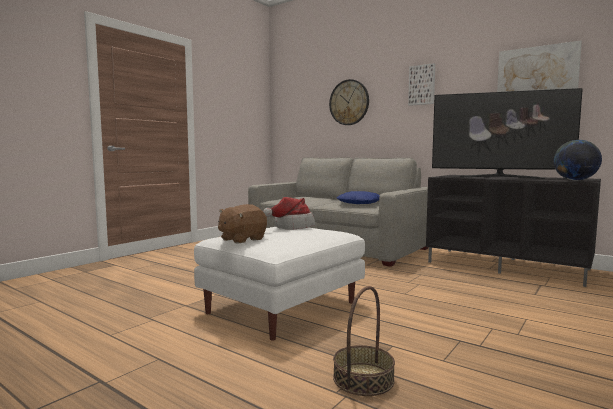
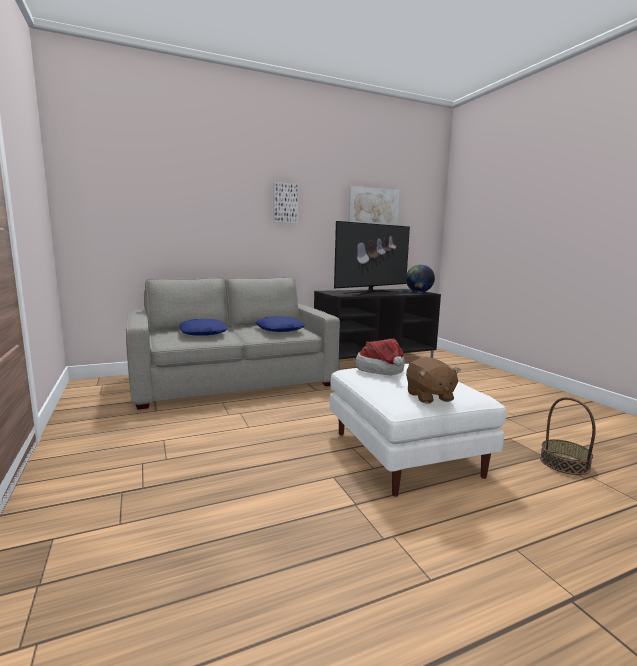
camera: 60 degrees left, 5 degrees up
(307, 198) = (203, 333): none -> blue pillow
(349, 102) = (199, 210): wall clock -> none

